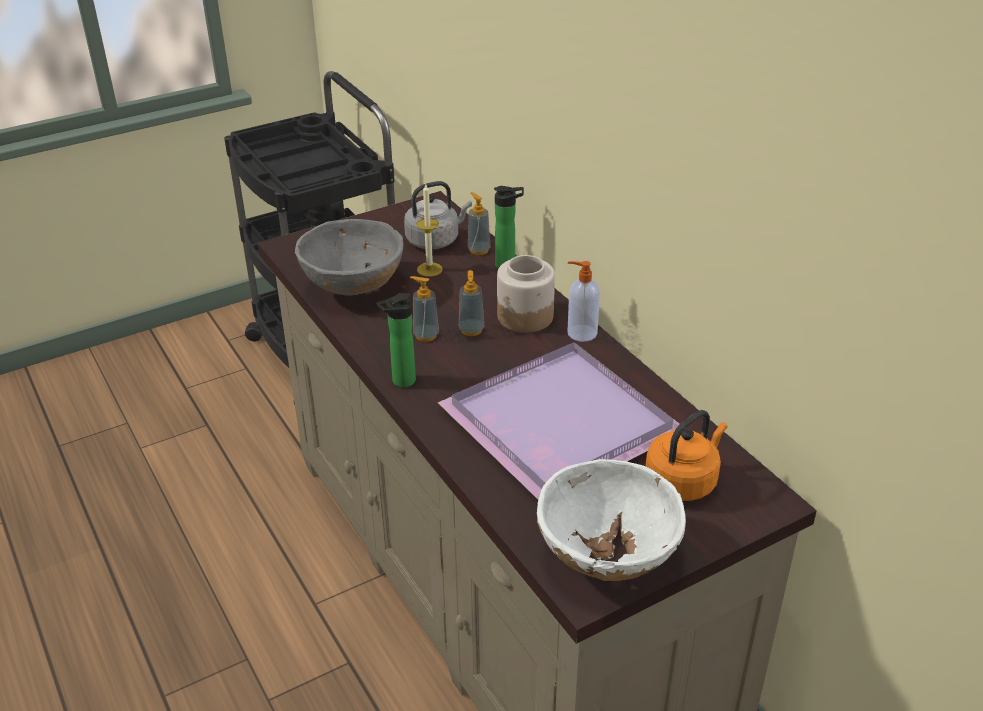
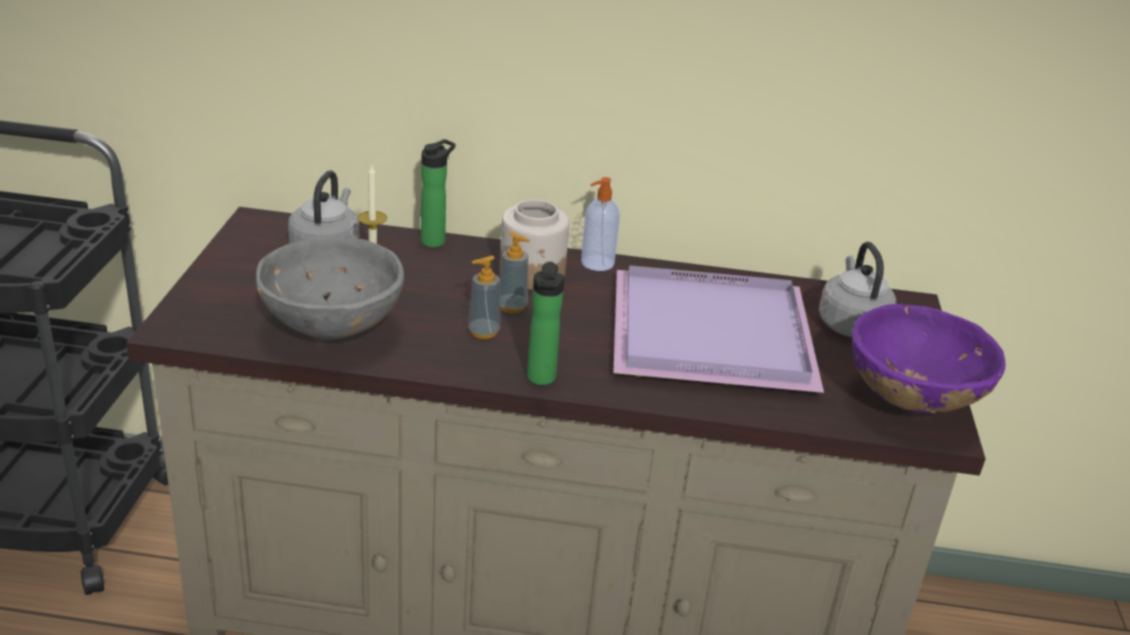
camera: 55 degrees left, 5 degrees down
(479, 250) = (384, 240): soap dispenser -> none
(606, 558) = (911, 402): white bowl -> purple bowl
(683, 481) = (850, 323): orange kettle -> grey kettle

